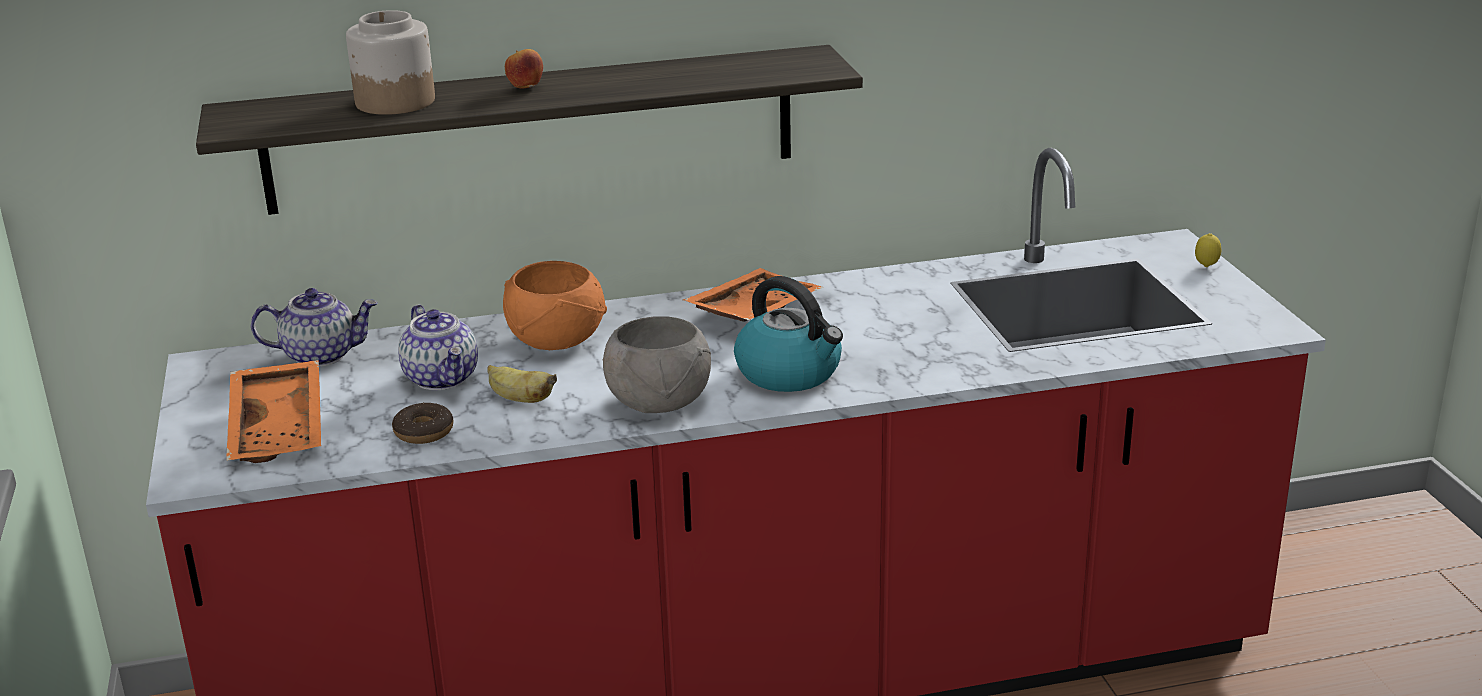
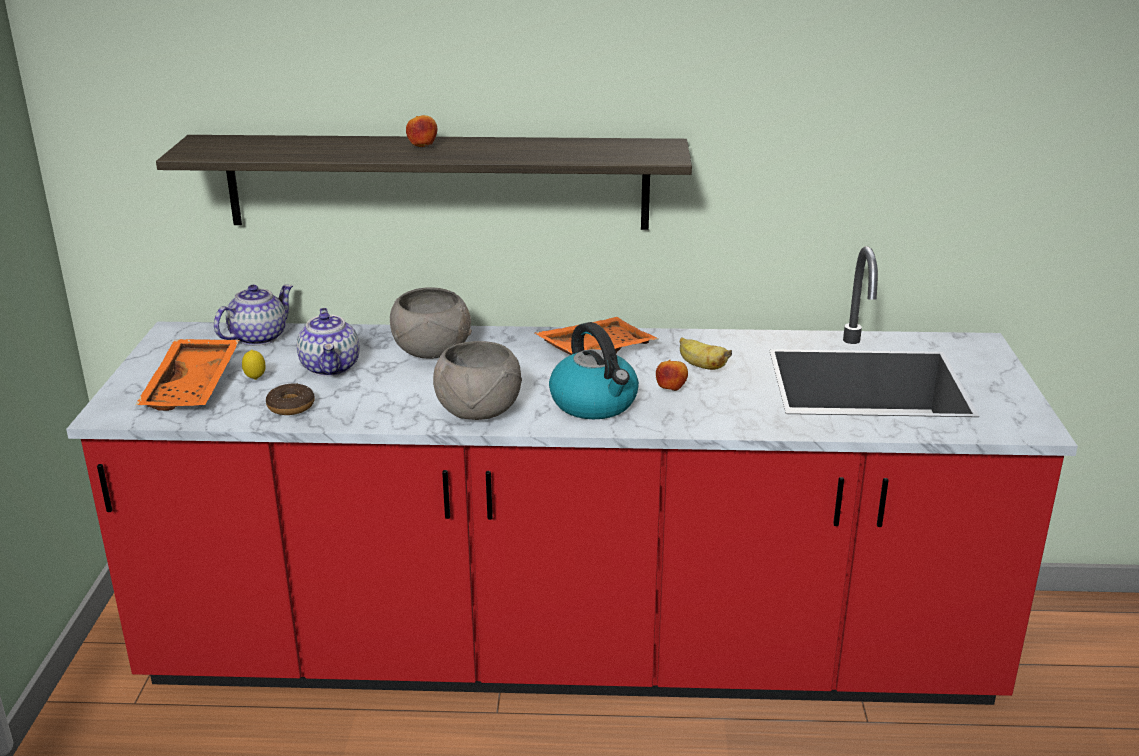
camera: 15 degrees right, 0 degrees up
(321, 355) = (258, 337): teapot -> teapot turned 60 degrees counterclockwise
(395, 101) = (319, 146): jar -> none
(519, 399) = (376, 392): banana -> banana (700, 366)
(554, 341) = (430, 351): orange bowl -> grey bowl
(867, 343) = (671, 389): none -> apple
(1206, 267) = (999, 367): lemon -> lemon (255, 379)

